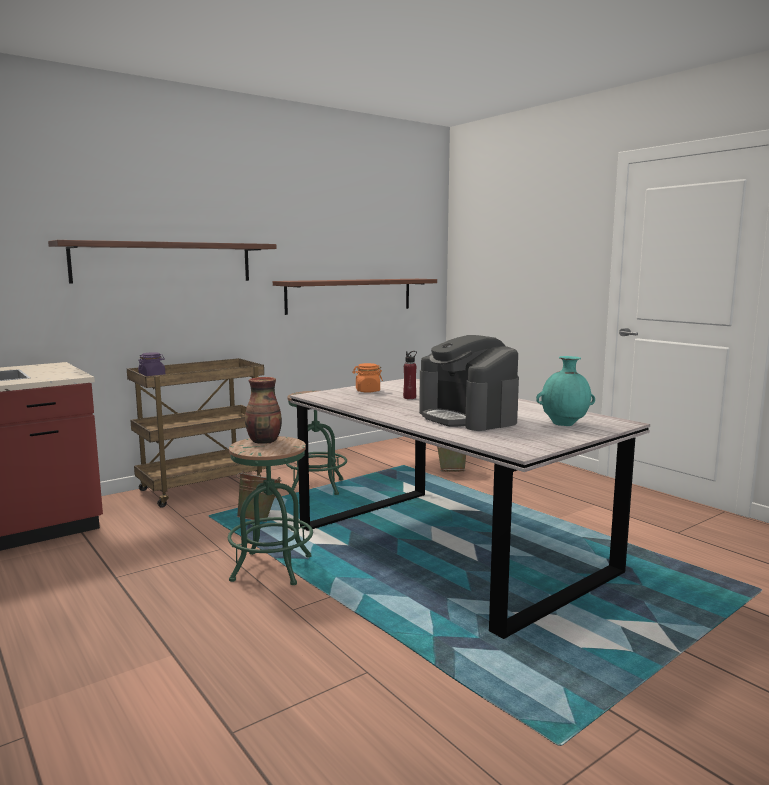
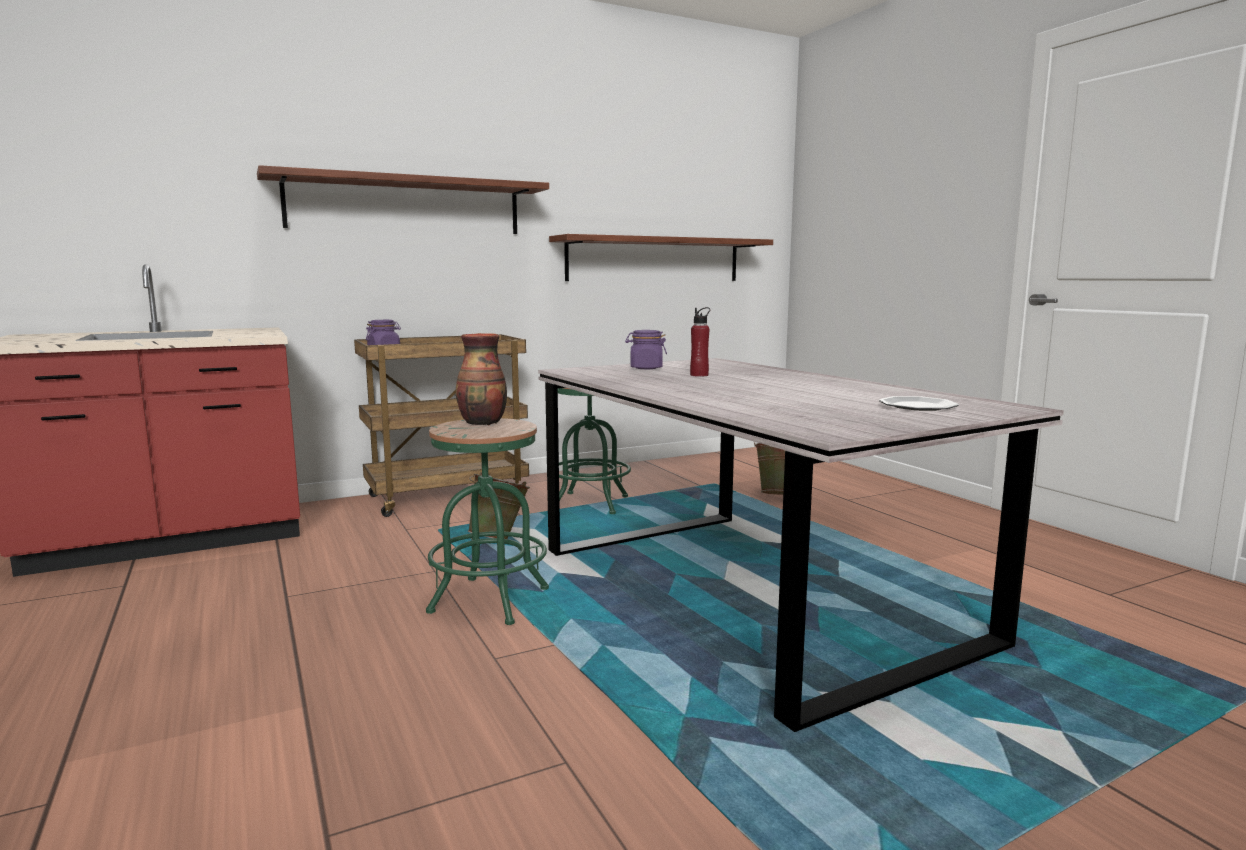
camera: 10 degrees right, 0 degrees up
(367, 391) = (646, 368): orange jar -> purple jar
(468, 417) = (769, 395): coffee machine -> none
(564, 424) = (918, 406): turquoise vase -> plate

